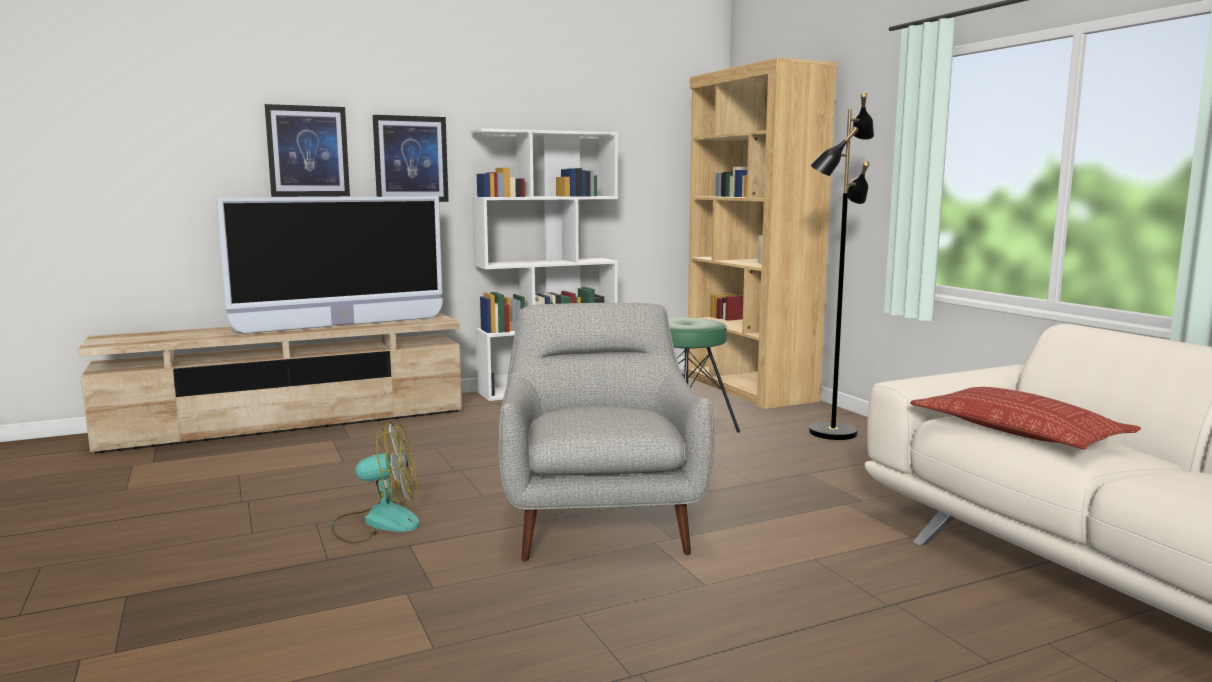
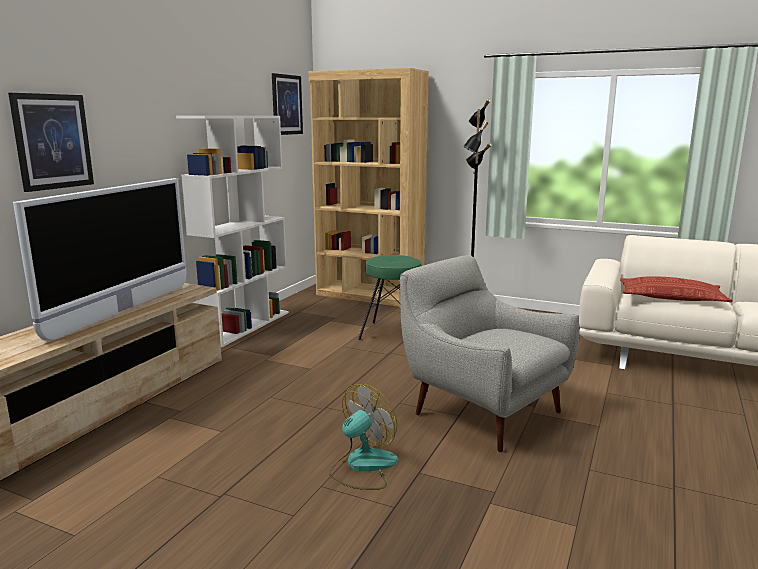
camera: 40 degrees left, 5 degrees up
(411, 159) = (135, 144): picture -> picture (286, 105)

